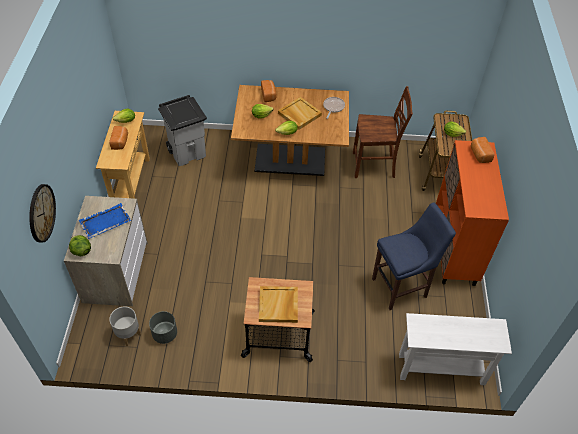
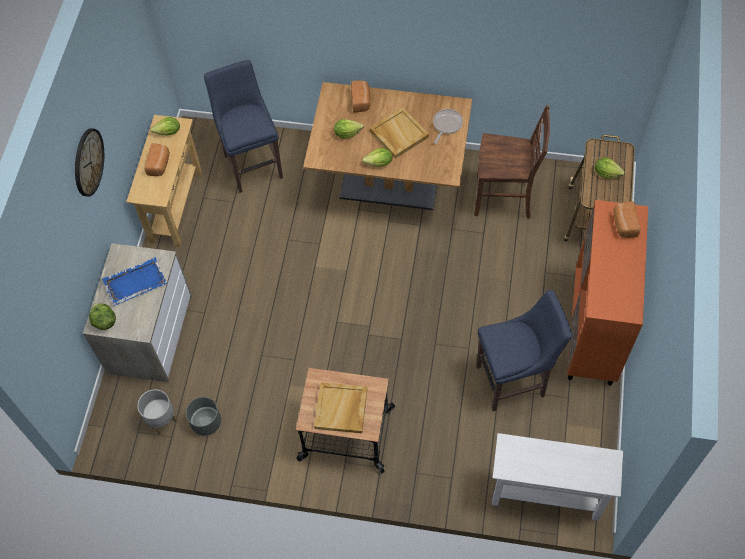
camera: 10 degrees right, 10 degrees up
(41, 213) = (54, 288): wall clock -> wall clock (88, 162)
(187, 152) = (252, 164): grey trash can -> blue stool

